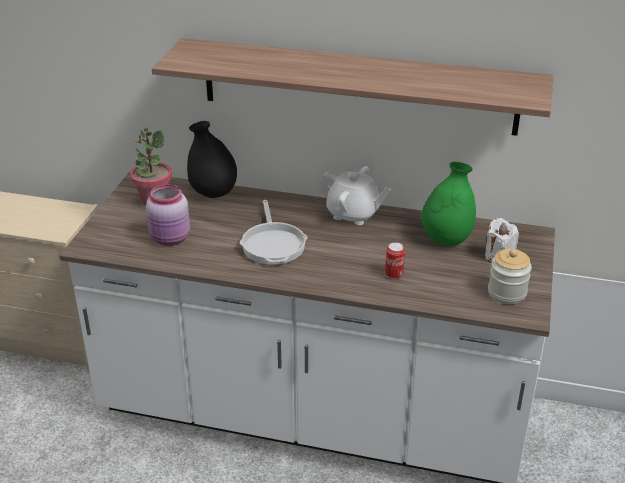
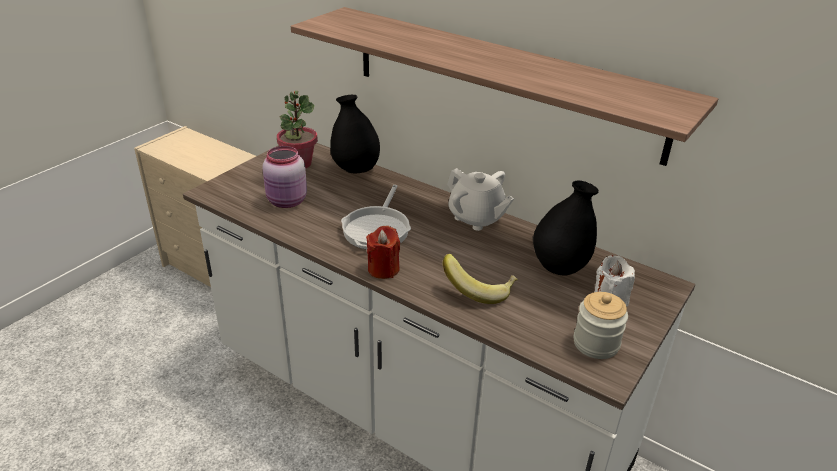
camera: 20 degrees right, 0 degrees up
(303, 277) = (383, 269): none -> red candle
(394, 275) = (479, 290): can -> banana
(446, 240) = (560, 267): green vase -> black vase

